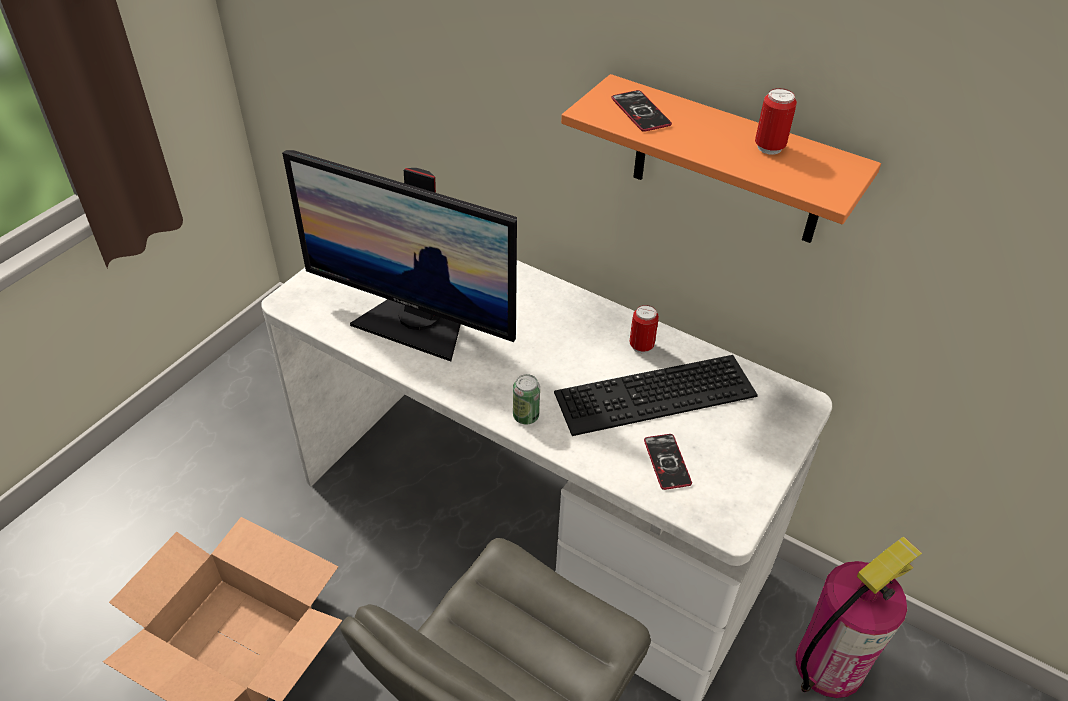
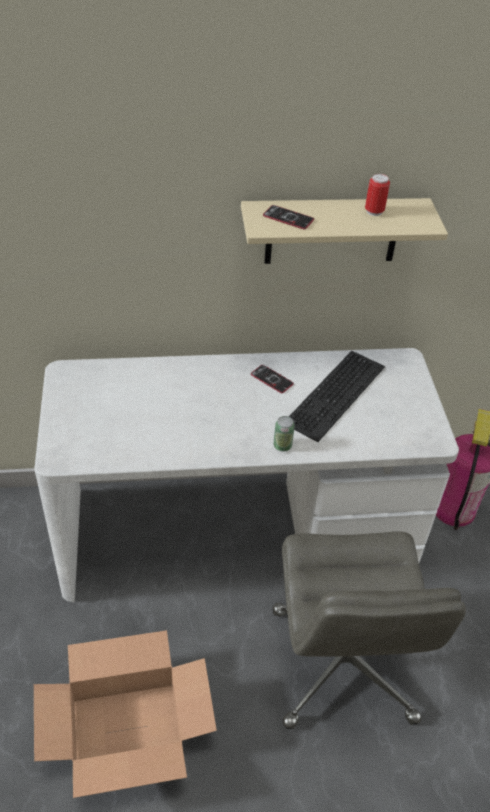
camera: 40 degrees left, 0 degrees up
(414, 325) = (158, 429): monitor -> none
(641, 346) = (300, 371): can -> none
(667, 462) = (378, 427): phone -> phone (271, 379)
(728, 163) = (332, 231): orange shelf -> beige shelf

